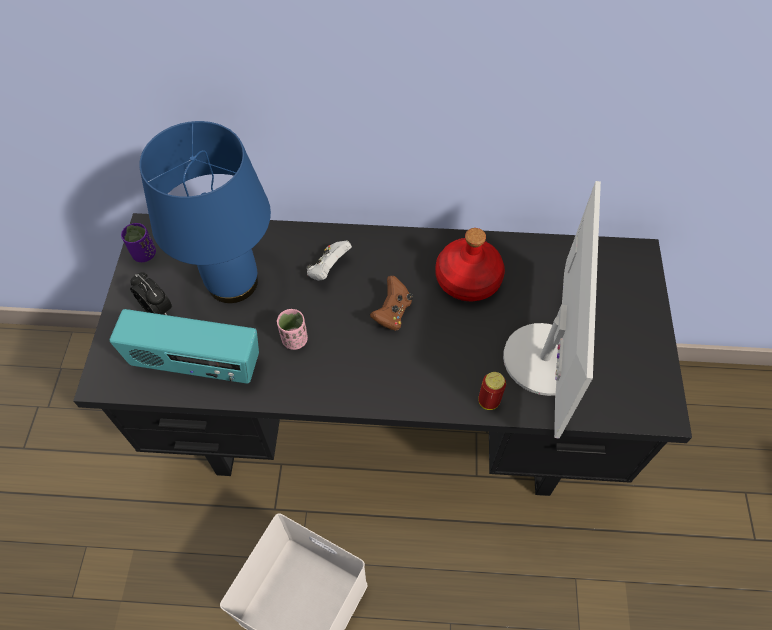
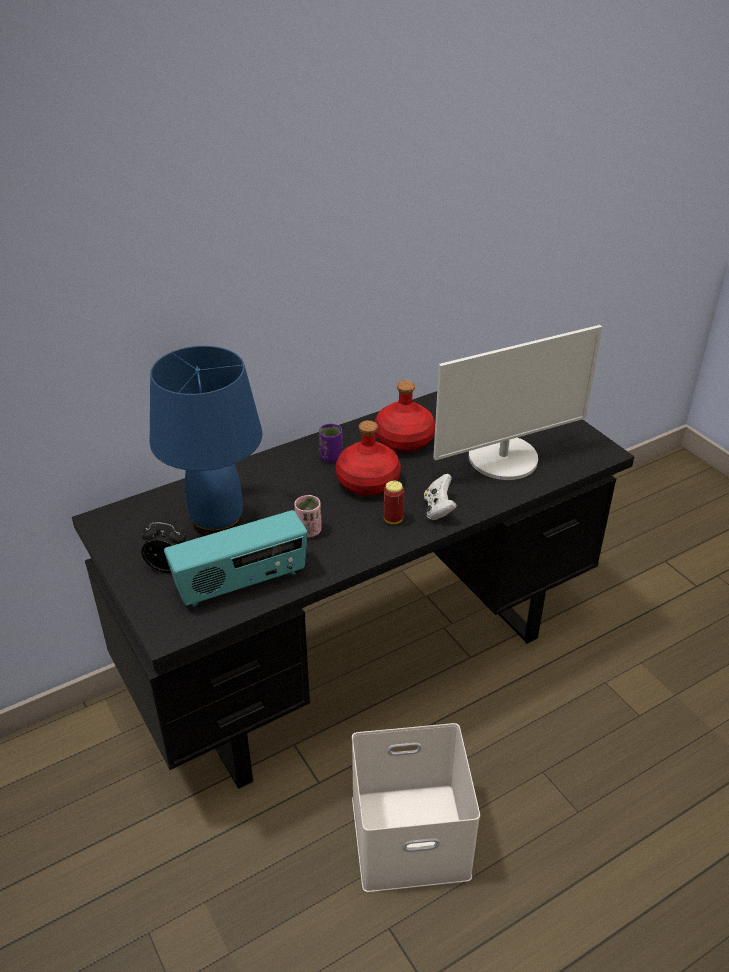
camera: 35 degrees left, 20 degrees down
(144, 254) = (114, 537): purple cup -> purple cup (331, 457)
(328, 269) = (290, 478): white game controller -> white game controller (438, 509)
(392, 313) = (368, 482): brown game controller -> red bottle
(488, 401) = (490, 498): can -> can (393, 519)
(545, 359) = (504, 458): monitor -> monitor turned 90 degrees clockwise

